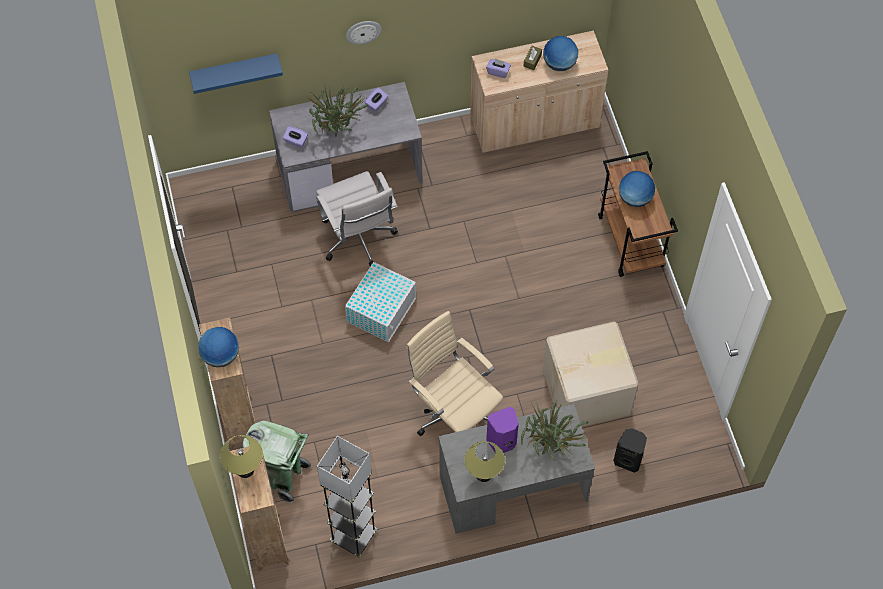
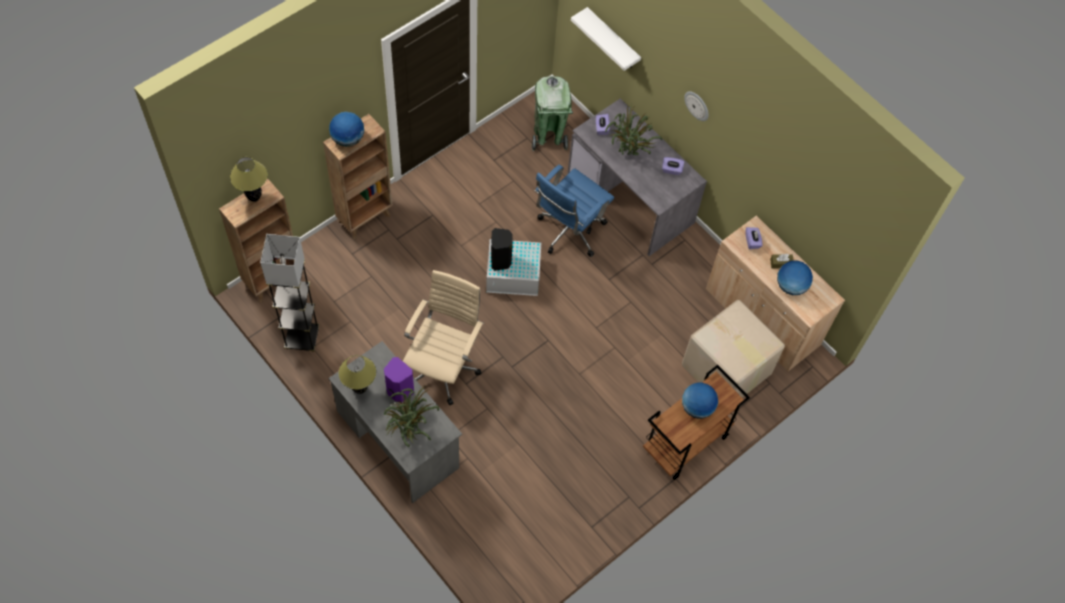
camera: 60 degrees right, 0 degrees up
(234, 70) = (612, 40): blue shelf -> white shelf
(281, 476) = (331, 266): green trash can -> green trash can (549, 136)
(359, 240) = (568, 232): white office chair -> blue office chair
(587, 392) = (516, 464): cardboard box -> cardboard box (726, 370)
(628, 459) = (467, 522): black speaker -> black speaker (501, 260)

